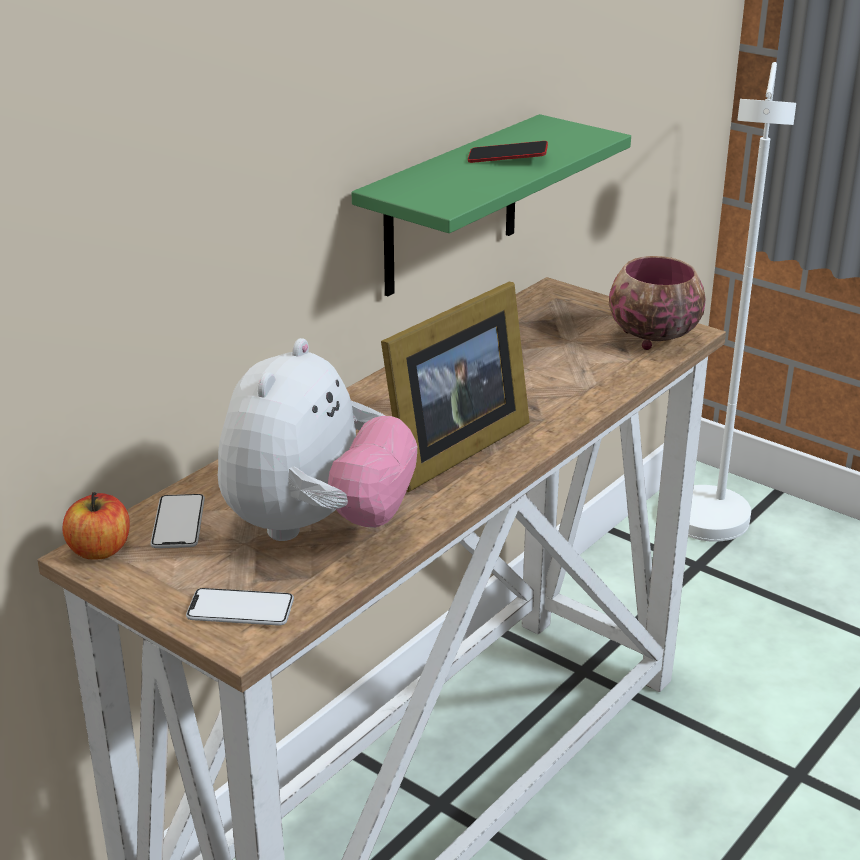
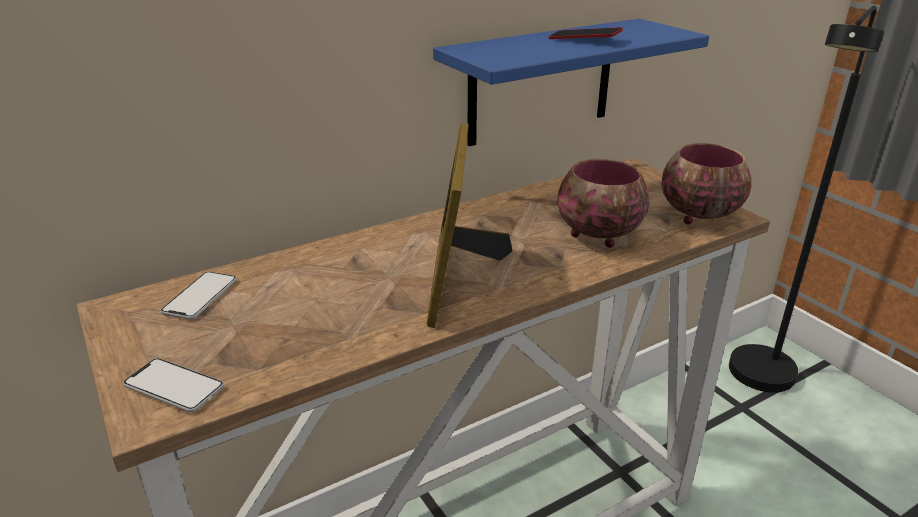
camera: 20 degrees right, 0 degrees up
(100, 550) = (124, 306): apple -> none
(316, 527) = (301, 323): plush toy -> none
(446, 450) = (459, 277): picture frame -> picture frame turned 120 degrees clockwise
(451, 207) = (541, 82): green shelf -> blue shelf
(559, 377) = (596, 234): none -> bowl
(709, 532) = (759, 382): white floor lamp -> black floor lamp

